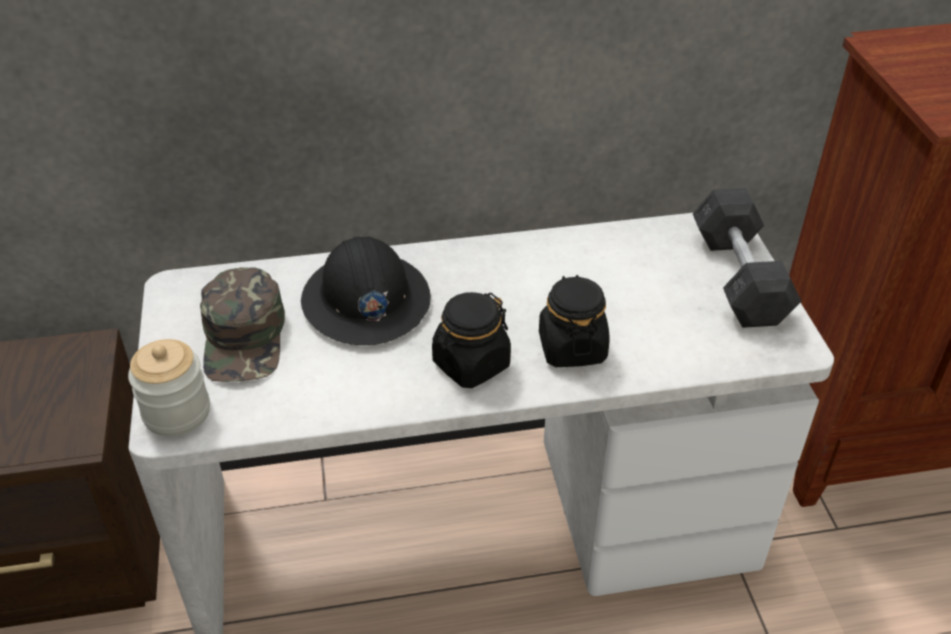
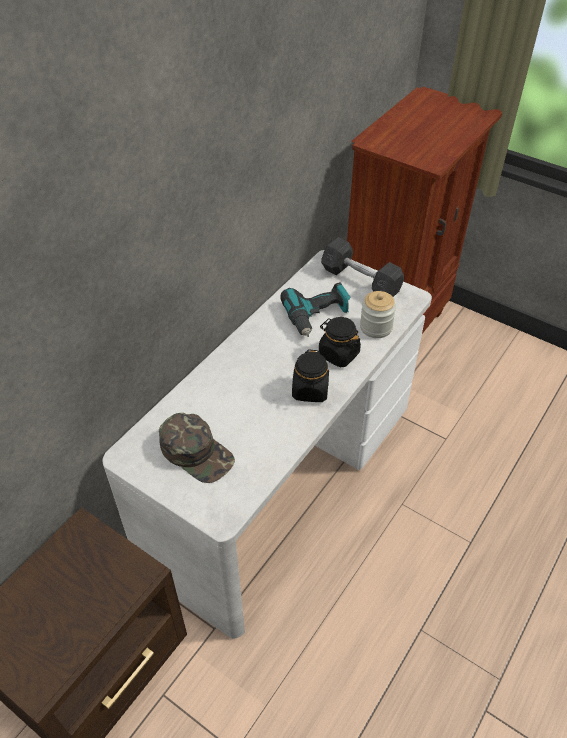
camera: 45 degrees left, 5 degrees up
(177, 412) = (217, 508): jar -> jar (376, 327)
(365, 301) = (228, 396): black hard hat -> none
(609, 284) = (317, 316): none -> power drill

